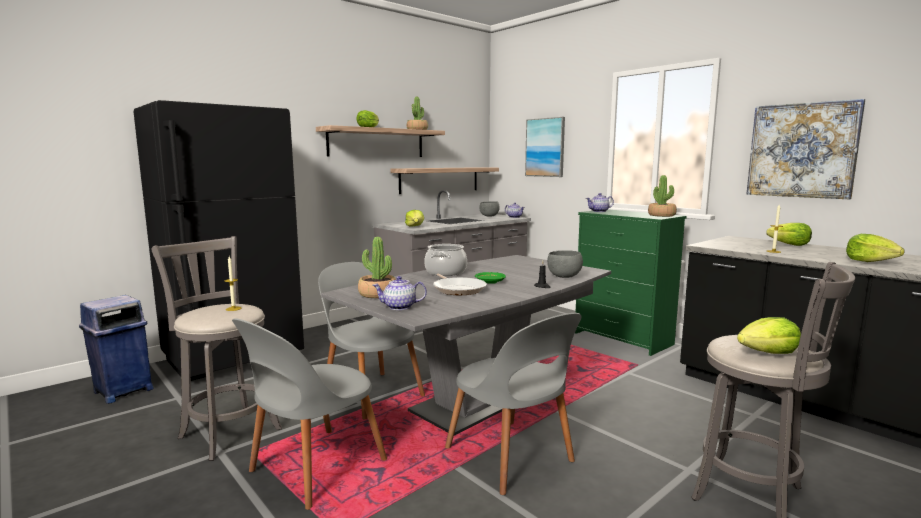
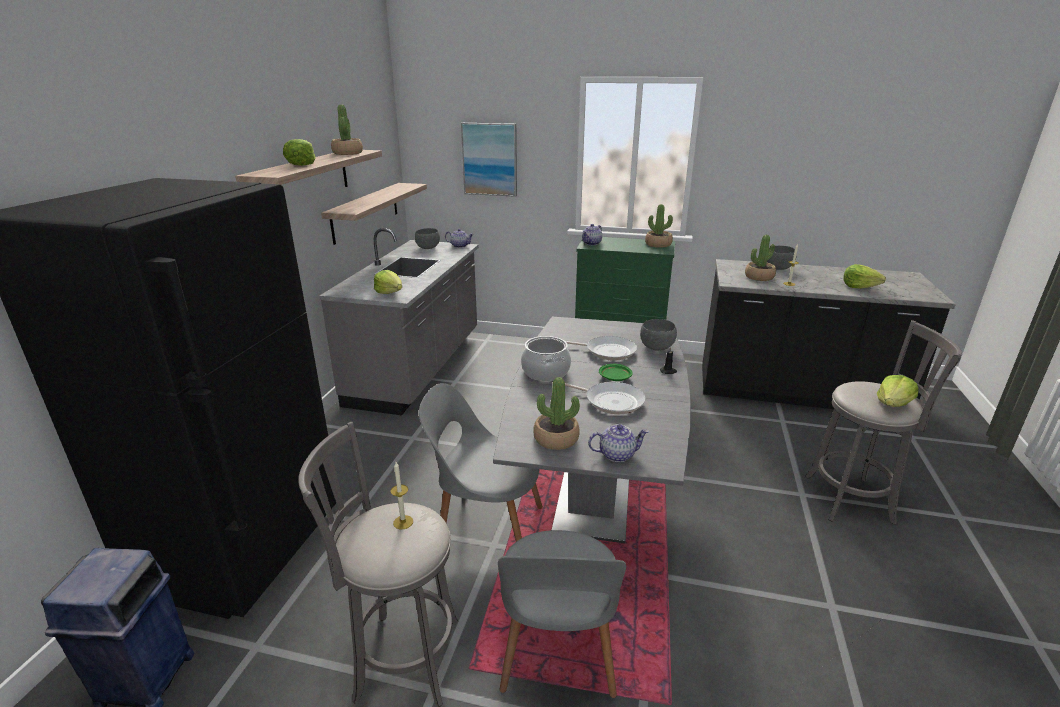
camera: 35 degrees left, 15 degrees up
(399, 307) = (617, 454): teapot -> teapot turned 150 degrees counterclockwise
(511, 458) = (691, 543): grey chair -> none
(517, 272) = (607, 351): none -> frying pan
(747, 246) = (759, 277): none -> potted plant
(789, 245) = (779, 268): lettuce -> grey bowl
(802, 150) = (774, 177): picture -> none

